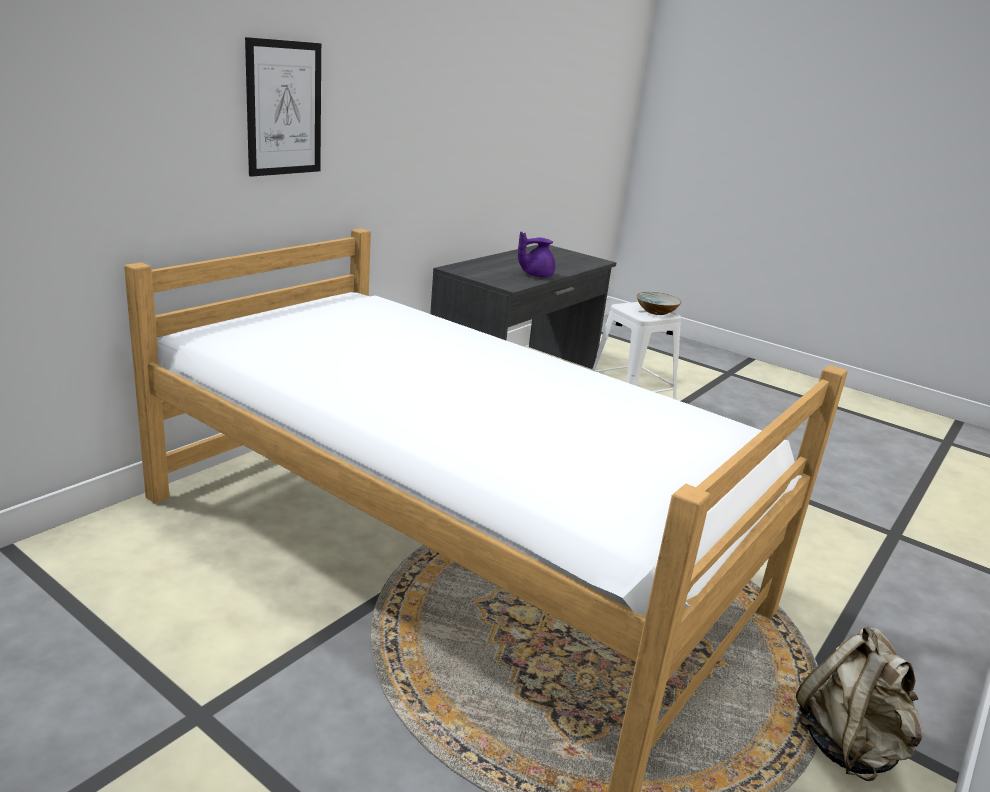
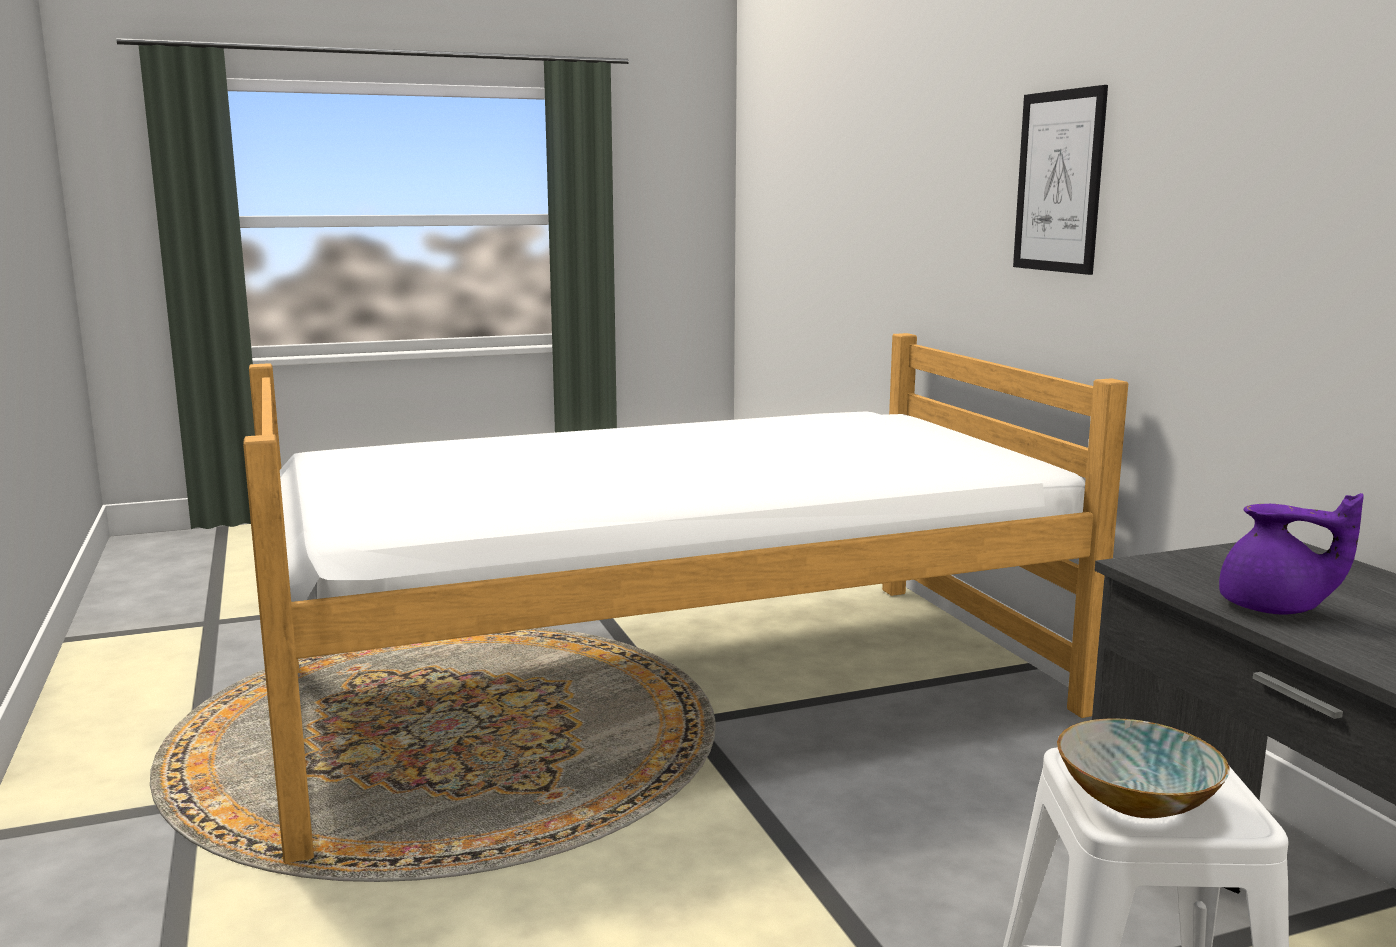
camera: 125 degrees right, 10 degrees down
(535, 275) = (1274, 609): purple teapot -> purple teapot turned 105 degrees clockwise
(849, 745) = (116, 796): beige backpack -> none

